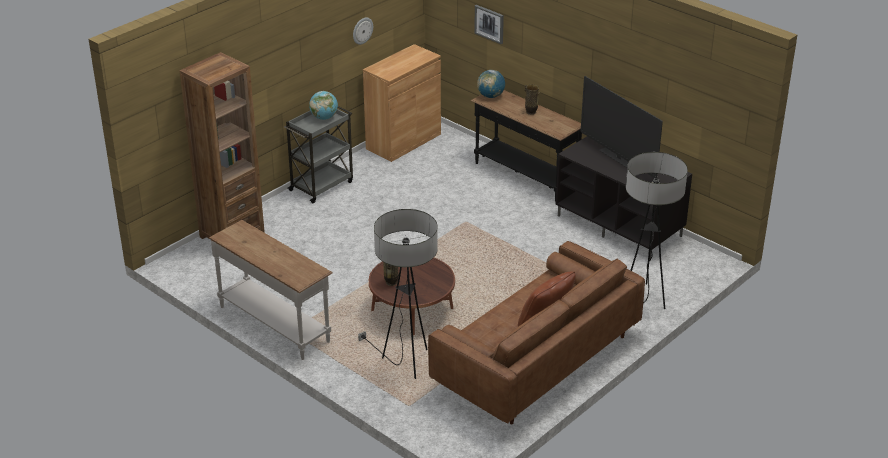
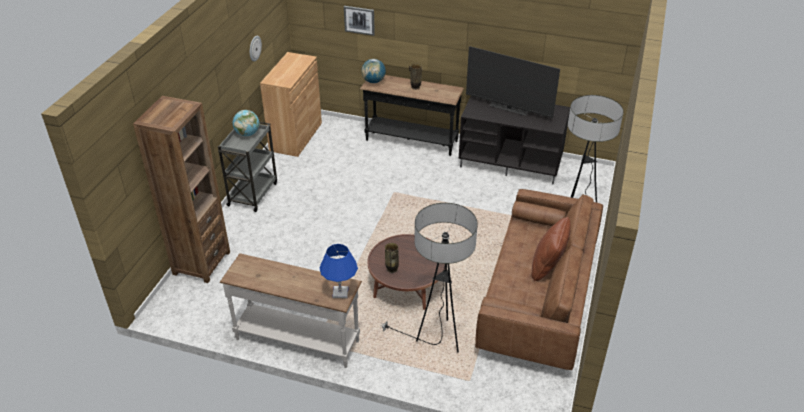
camera: 25 degrees left, 5 degrees up
(305, 275) = (340, 292): none -> blue table lamp

